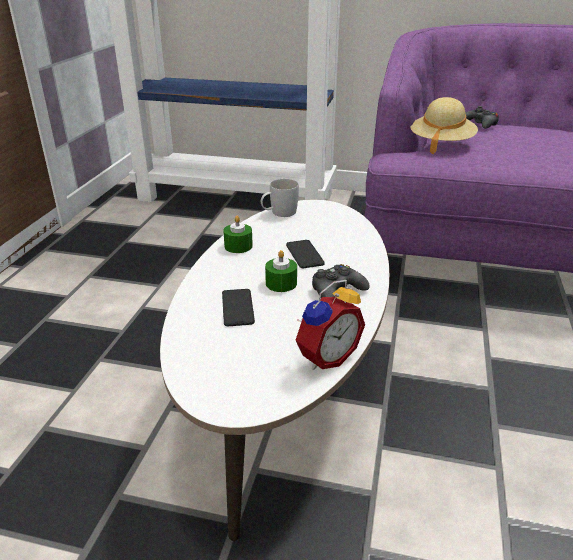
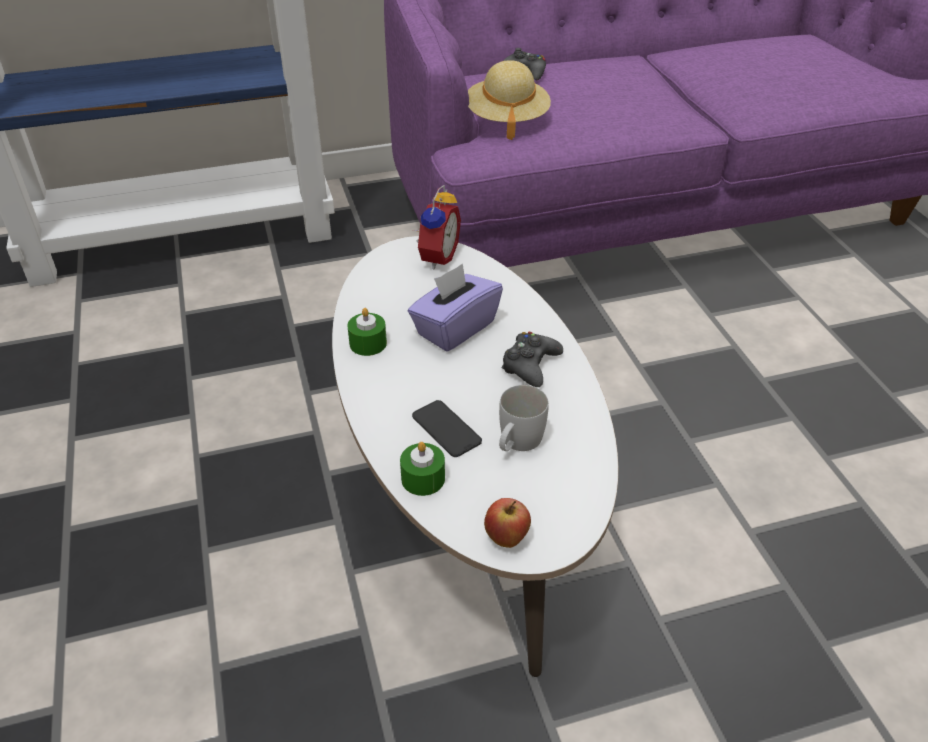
camera: 30 degrees left, 10 degrees up
(207, 389) = (506, 538): none -> apple
(279, 213) = (371, 276): white mug -> white mug (517, 443)
(281, 283) = (464, 378): green candle -> green candle (423, 478)
(304, 254) = (455, 328): phone -> purple tissue box
(325, 357) = (585, 451): alarm clock -> alarm clock (436, 257)

